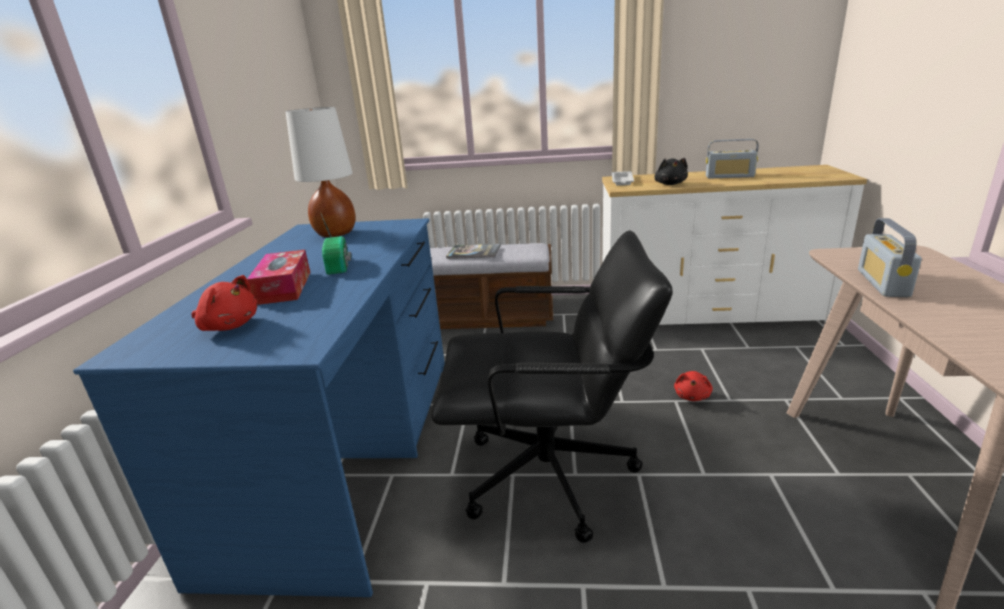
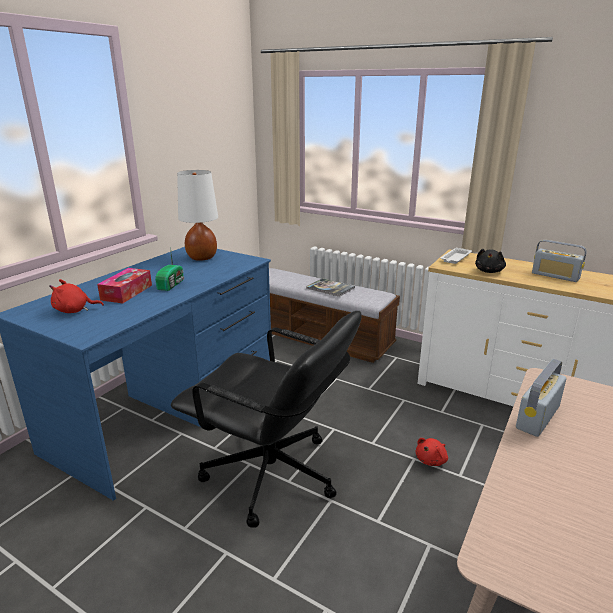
camera: 25 degrees right, 0 degrees up
(229, 326) = (74, 310): red plush toy -> red plush toy turned 120 degrees clockwise

